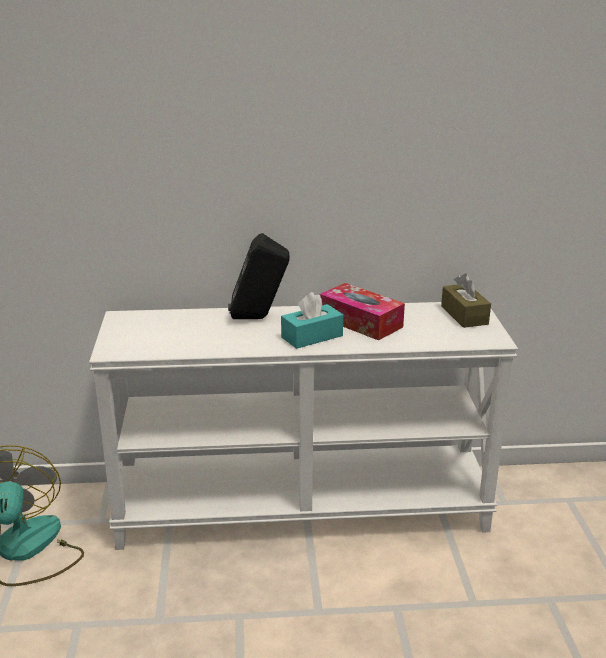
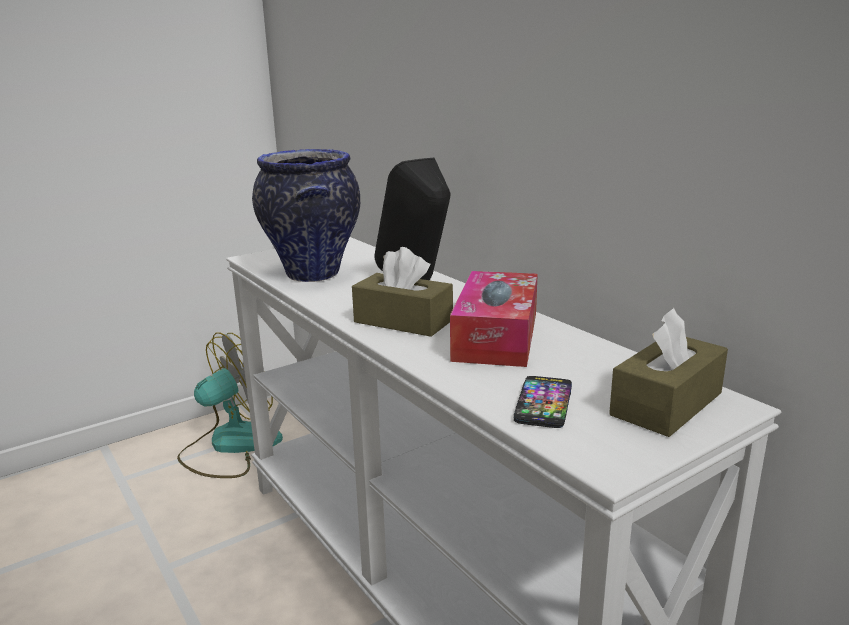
camera: 60 degrees right, 5 degrees down
(189, 341) = (313, 275): none -> vase
(312, 336) = (403, 321): turquoise tissue box -> brown tissue box
(440, 335) = (543, 403): none -> phone

